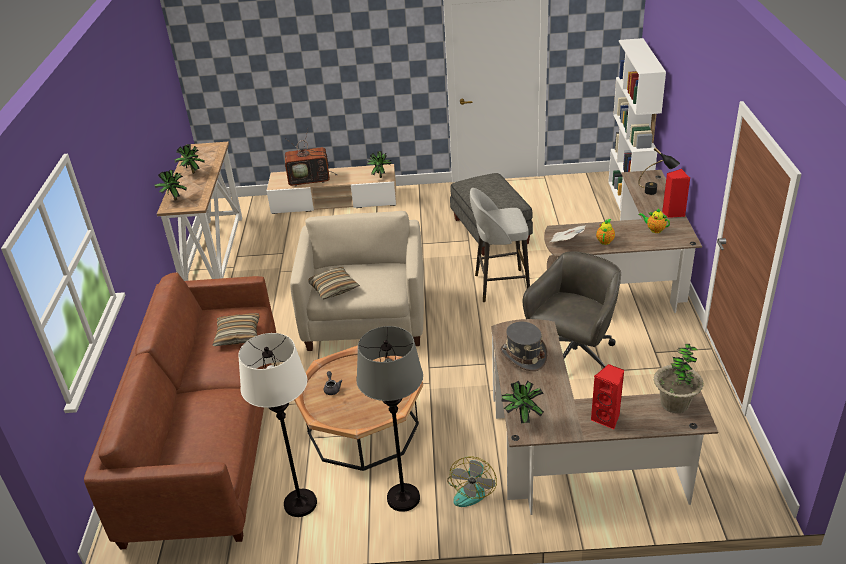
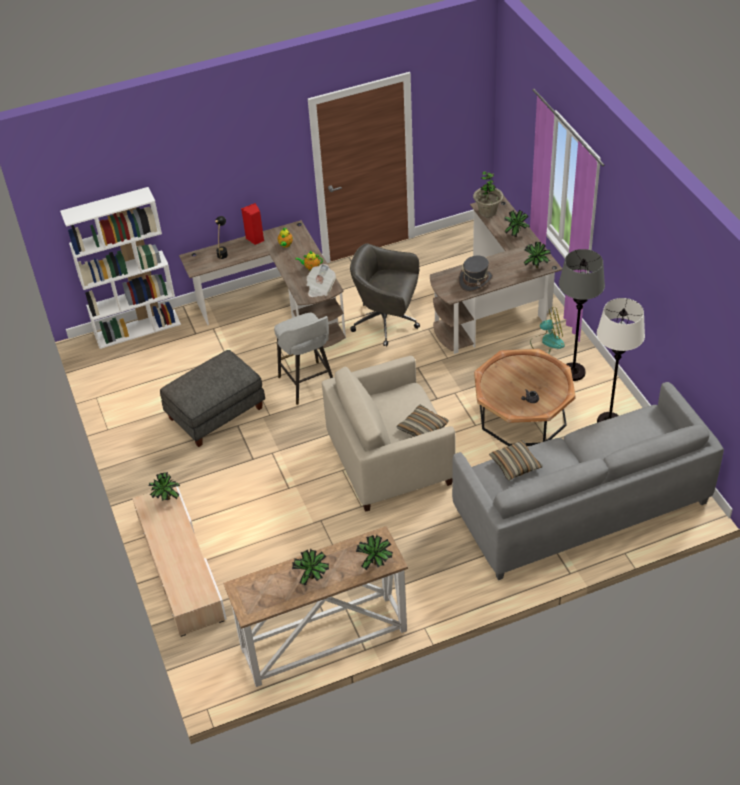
camera: 110 degrees left, 10 degrees up
(207, 435) = (581, 507): brown sofa -> grey sofa
(310, 179) = (185, 565): television -> none
(607, 418) = (516, 235): red speaker -> potted plant

